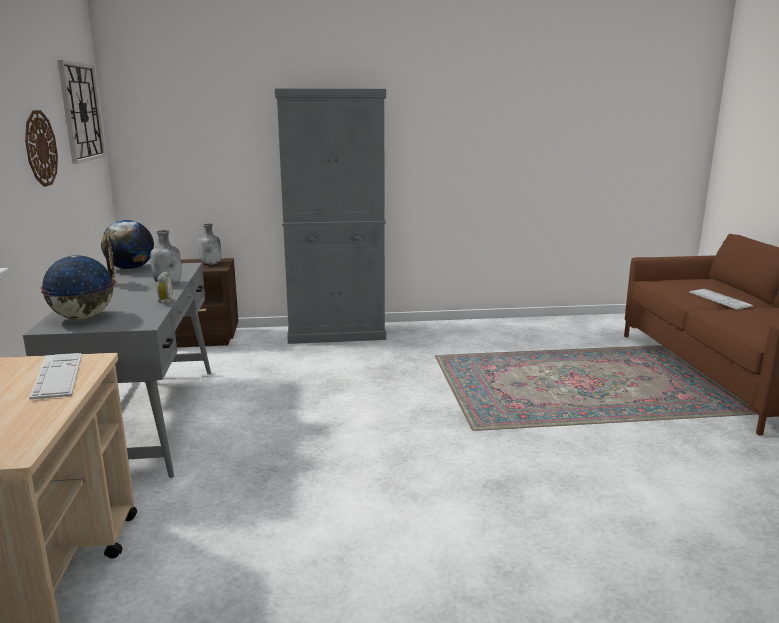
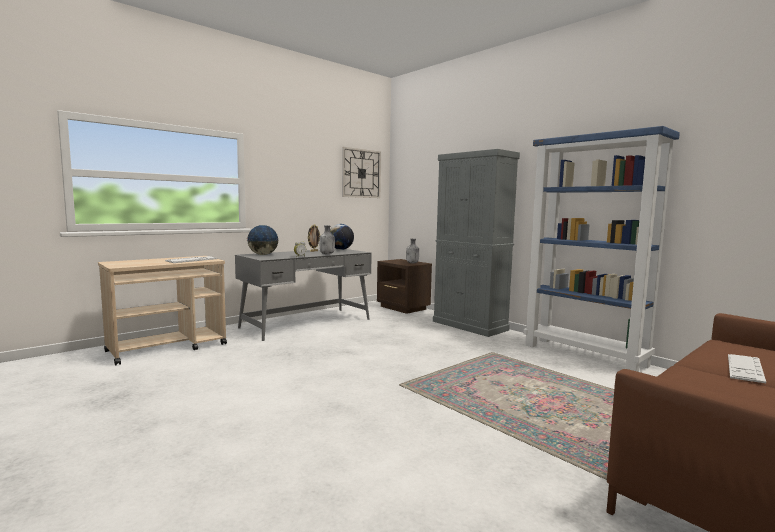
camera: 55 degrees right, 10 degrees down
(40, 148) = (310, 185): wall clock -> none
(489, 326) = (585, 355): none -> blue bookcase

